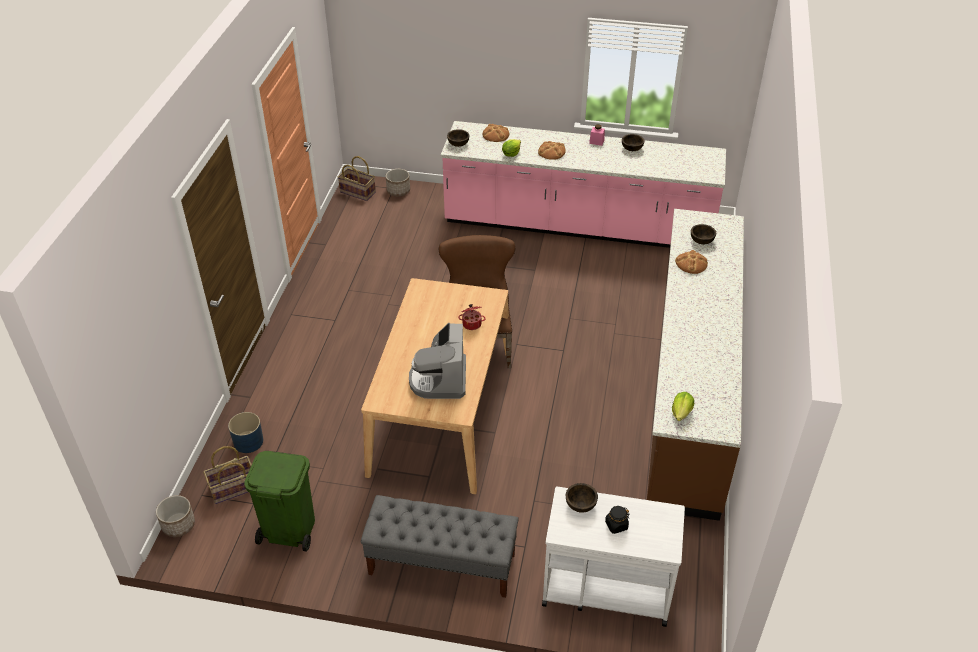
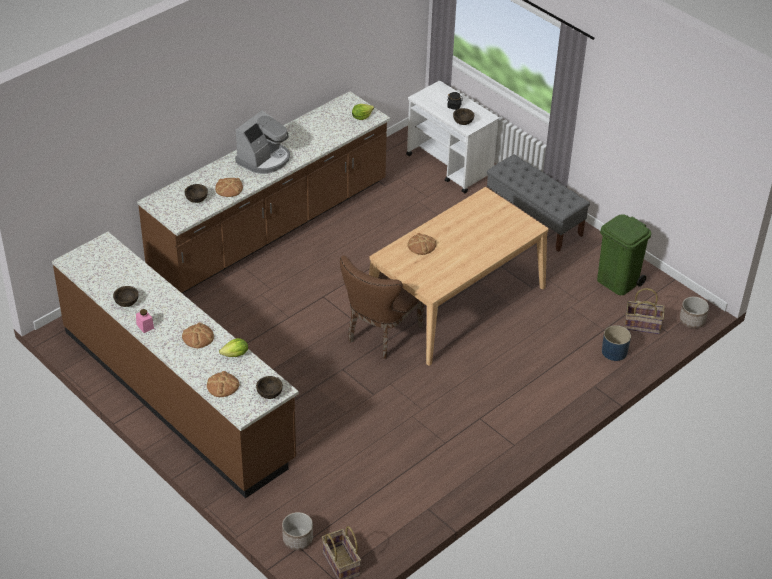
camera: 145 degrees left, 0 degrees up
(439, 379) = (480, 221): coffee machine -> coffee machine (264, 159)
(472, 323) = (421, 245): cooking pot -> bread
(578, 226) = (177, 394): pink counter -> brown counter

